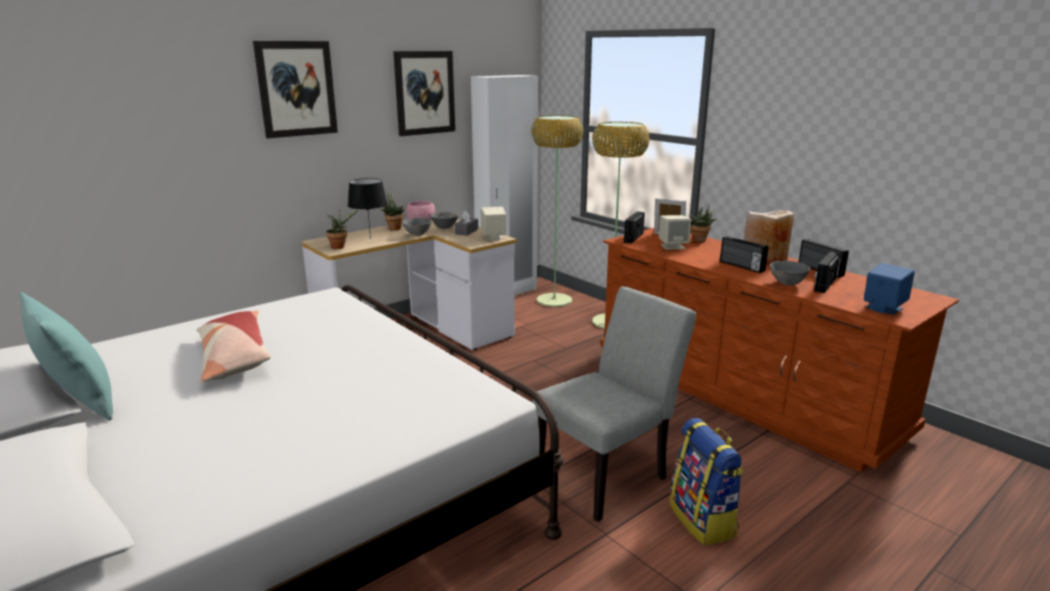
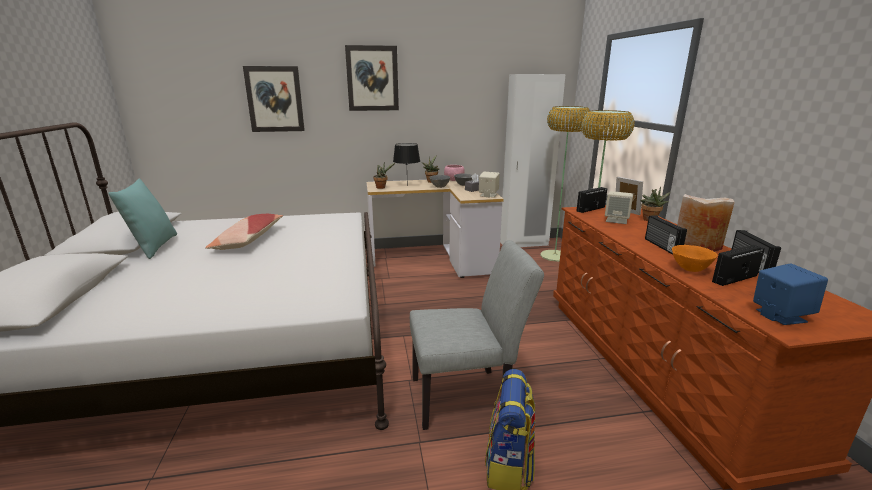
camera: 30 degrees right, 0 degrees up
(424, 93) = (469, 85): picture -> picture (275, 99)
(787, 283) = (690, 269): grey bowl -> orange bowl

